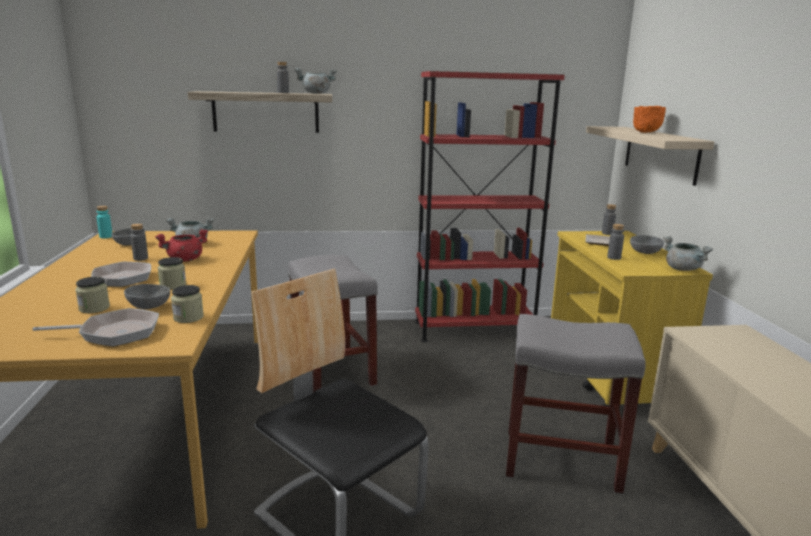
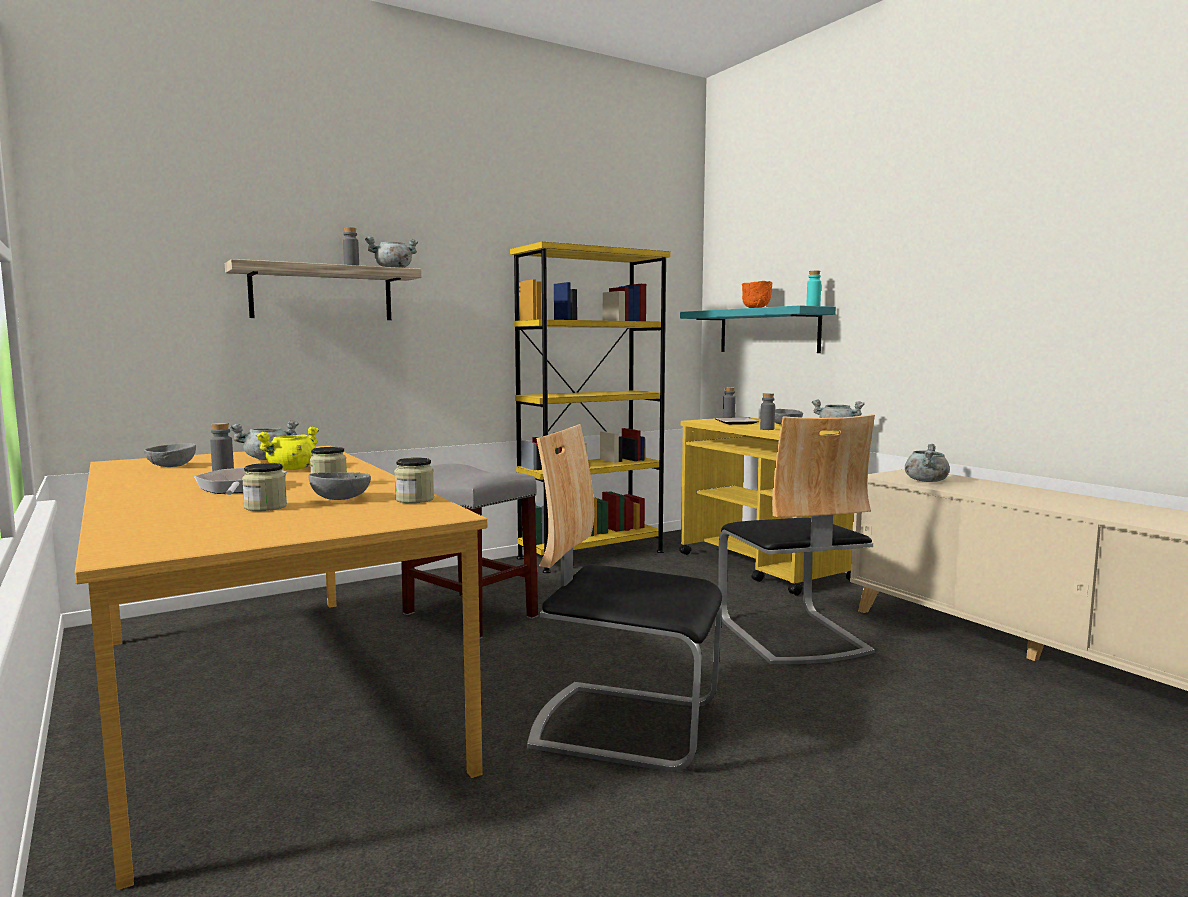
camera: 25 degrees left, 10 degrees down
(106, 237) = (113, 464): turquoise bottle -> turquoise bottle (813, 306)
(114, 333) = (347, 517): frying pan -> none
(185, 260) = (292, 469): red cooking pot -> yellow cooking pot
(474, 329) = (591, 555): red bookcase -> yellow bookcase
(560, 460) = (791, 635): grey stool -> chair
(660, 153) = (768, 331): beige shelf -> turquoise shelf
(729, 350) = (926, 481): none -> grey cooking pot

